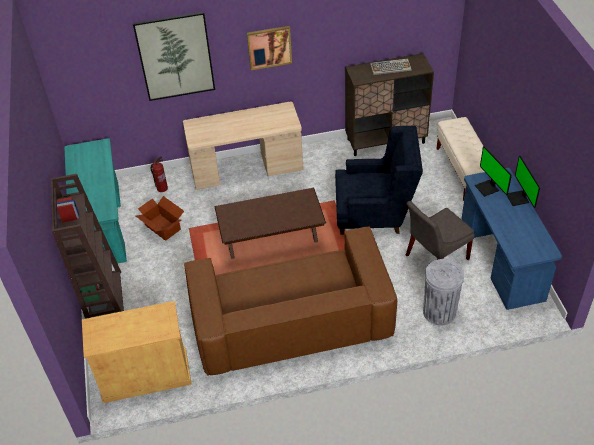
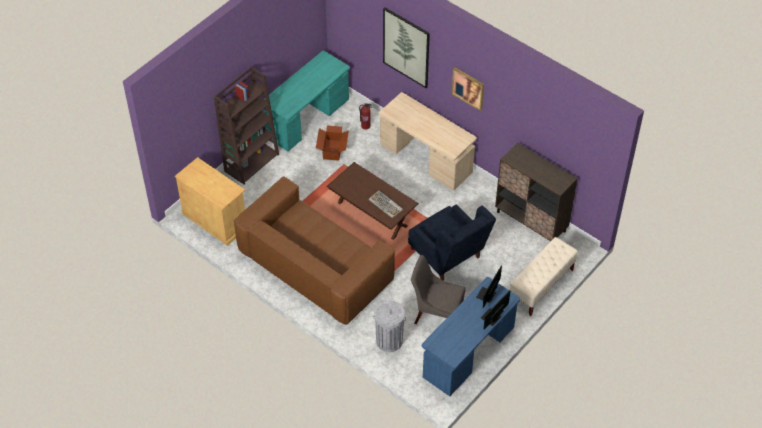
camera: 50 degrees right, 5 degrees up
(390, 67) = (541, 168): keyboard -> keyboard (386, 204)

